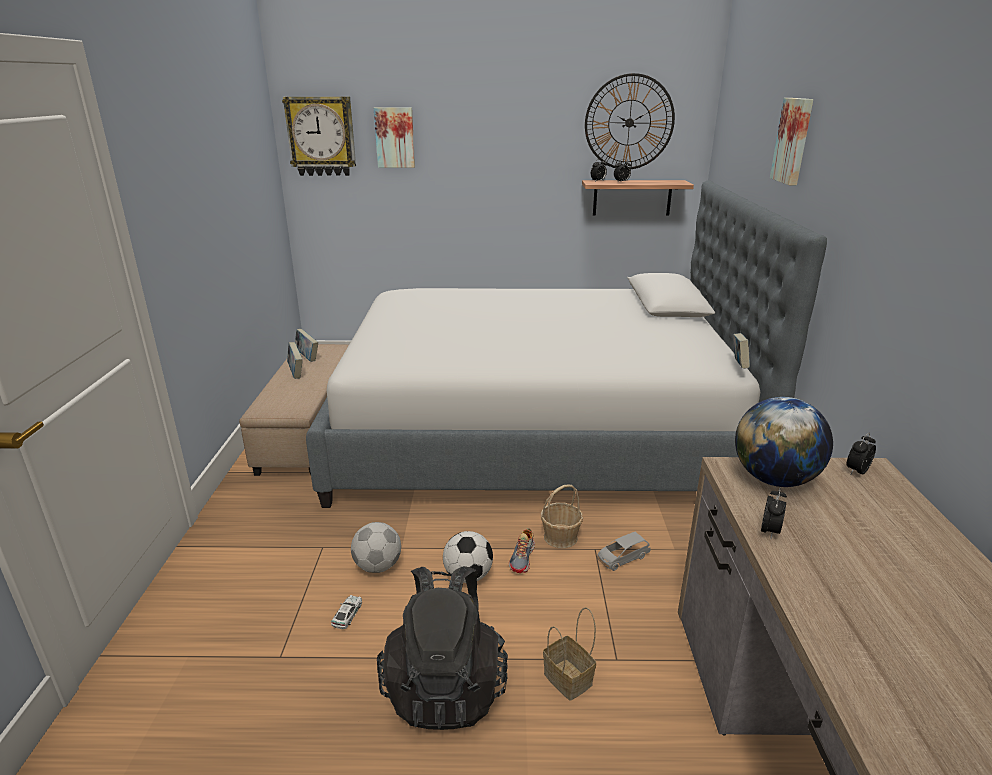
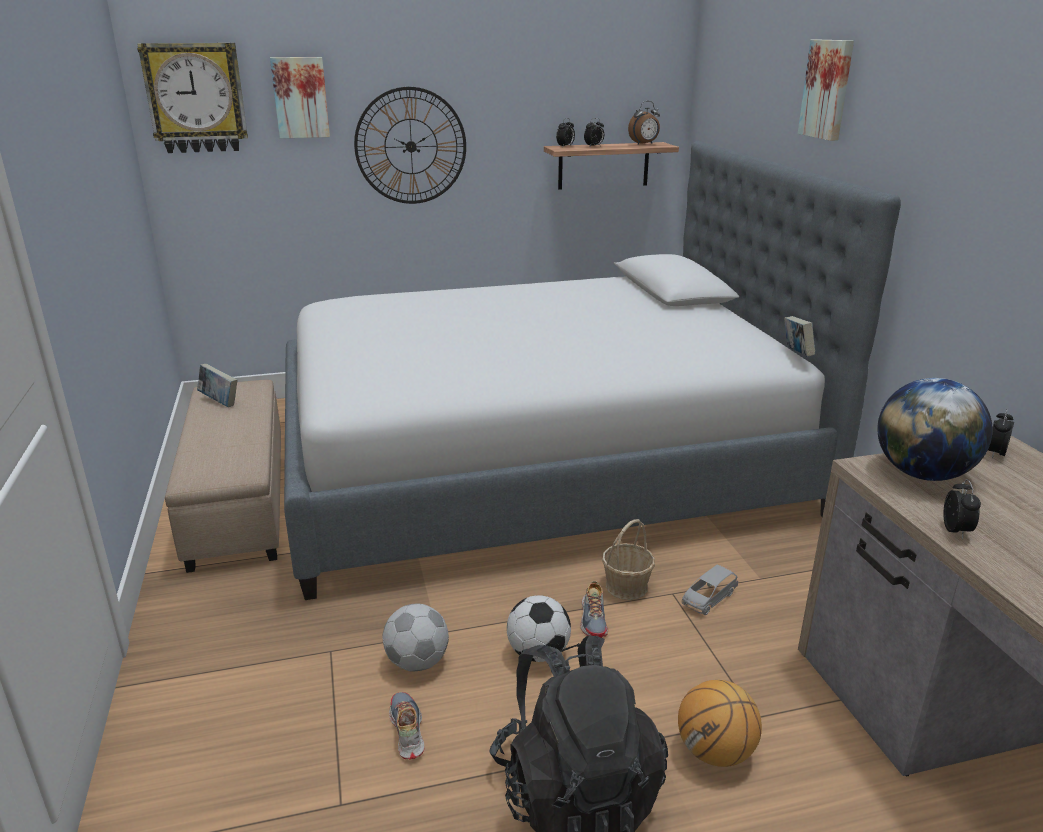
camera: 15 degrees left, 0 degrees up
(296, 373) = (215, 424): book -> none
(347, 614) = (406, 731): toy car -> shoe
(569, 679) = (715, 752): basket -> basketball
(629, 122) = (596, 73): wall clock -> wall clock (411, 146)
(666, 181) = (644, 144): none -> alarm clock

